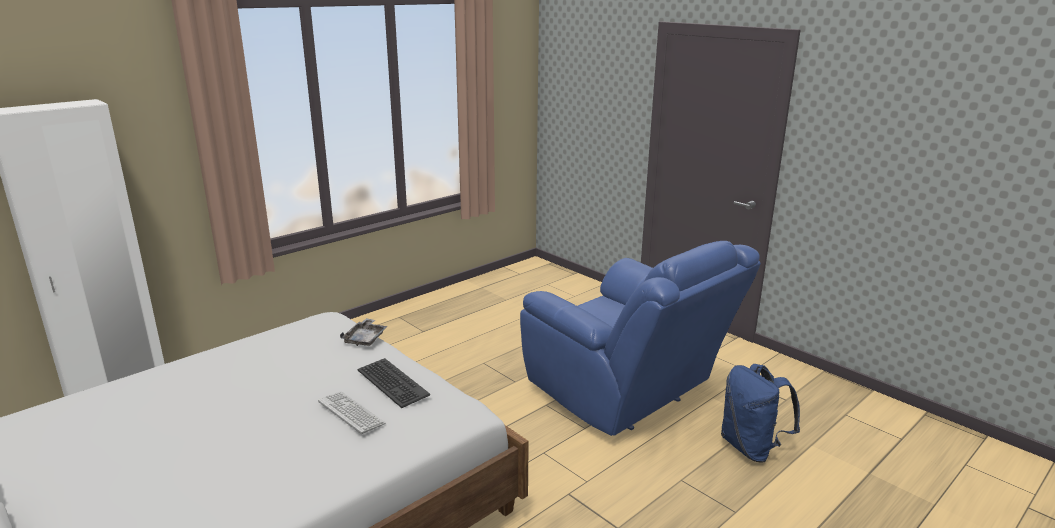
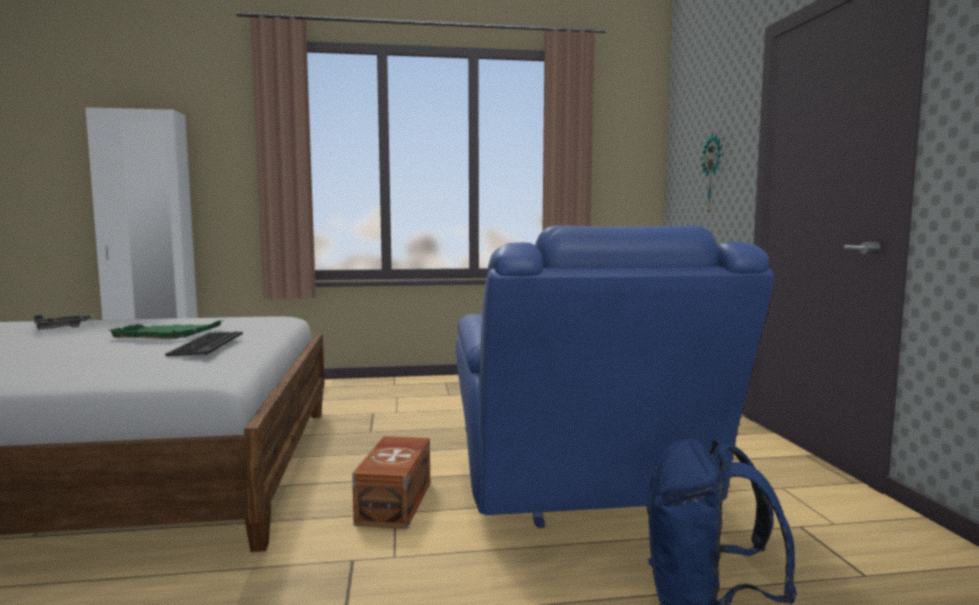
camera: 35 degrees right, 15 degrees down
(301, 375) = (167, 333): none -> green tray
(351, 413) = (124, 351): keyboard -> none
(365, 338) = (270, 326): grey tray -> grey tray (62, 328)
(533, 444) = (396, 502): none -> brown storage box
(601, 116) = (713, 174): none -> wall clock

